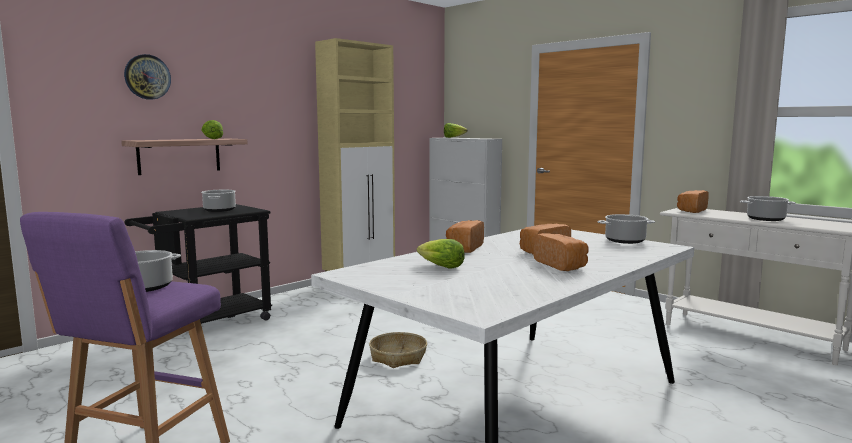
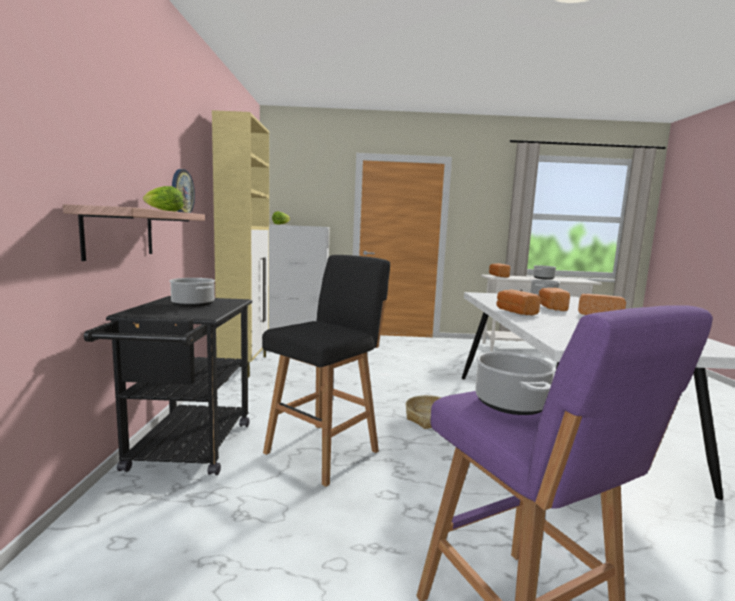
camera: 45 degrees left, 0 degrees up
(147, 77) = (88, 108): wall clock -> wall clock (182, 192)
(273, 348) = (324, 450): none -> black stool
(440, 267) = (573, 327): lettuce -> none

